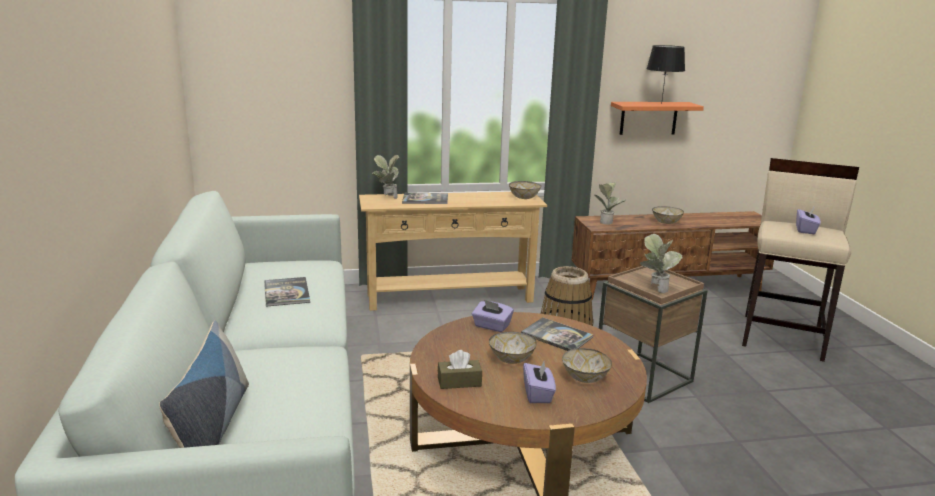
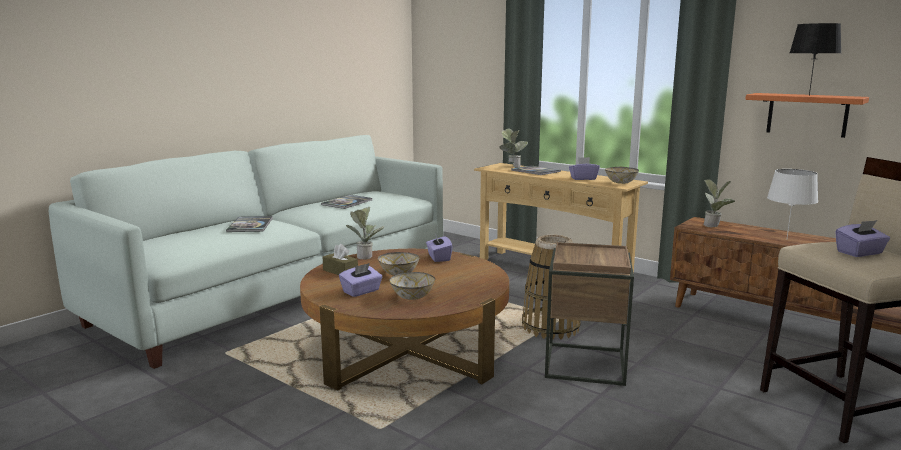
camera: 50 degrees right, 5 degrees down
(212, 428) = (174, 234): pillow -> none
(486, 199) = (583, 178): none -> purple tissue box
(556, 336) = (464, 275): book -> book (250, 225)
(655, 288) = (574, 259): potted plant -> potted plant (365, 256)
(666, 222) = (786, 239): bowl -> white table lamp

